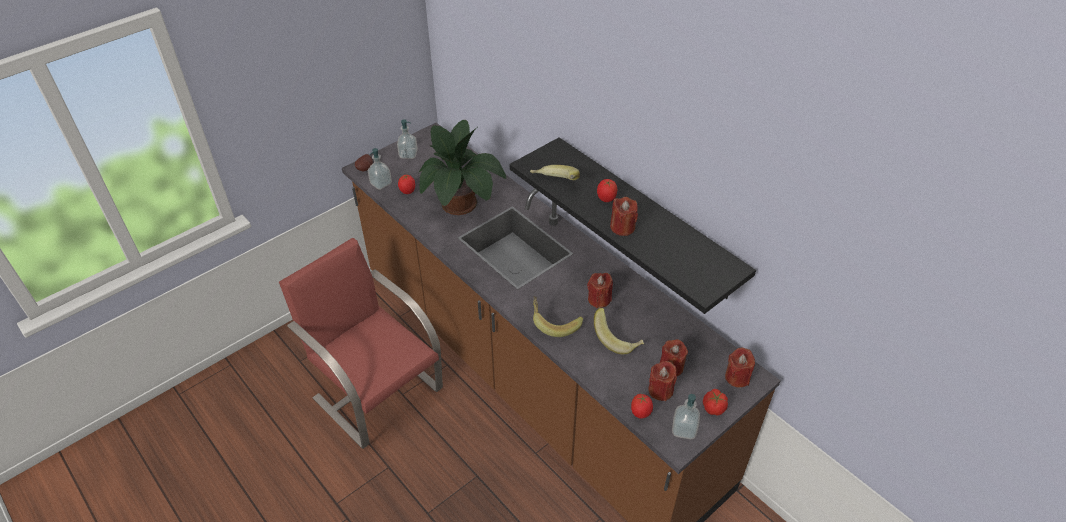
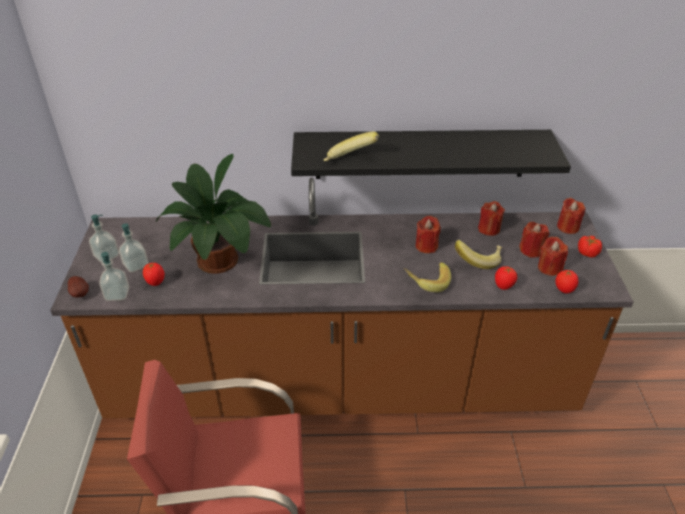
camera: 50 degrees left, 5 degrees down
(606, 199) = (401, 148): tomato -> tomato (503, 287)
(622, 227) = (443, 156): red candle -> red candle (489, 229)
(684, 429) = (597, 278): soap dispenser -> soap dispenser (136, 265)

